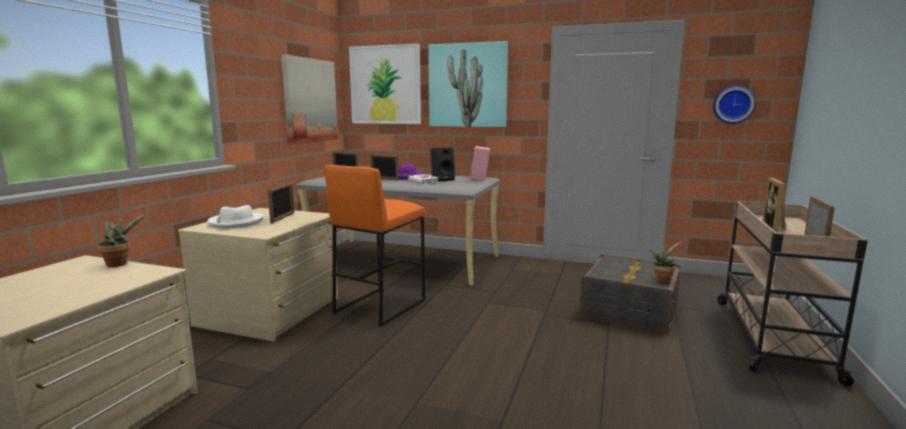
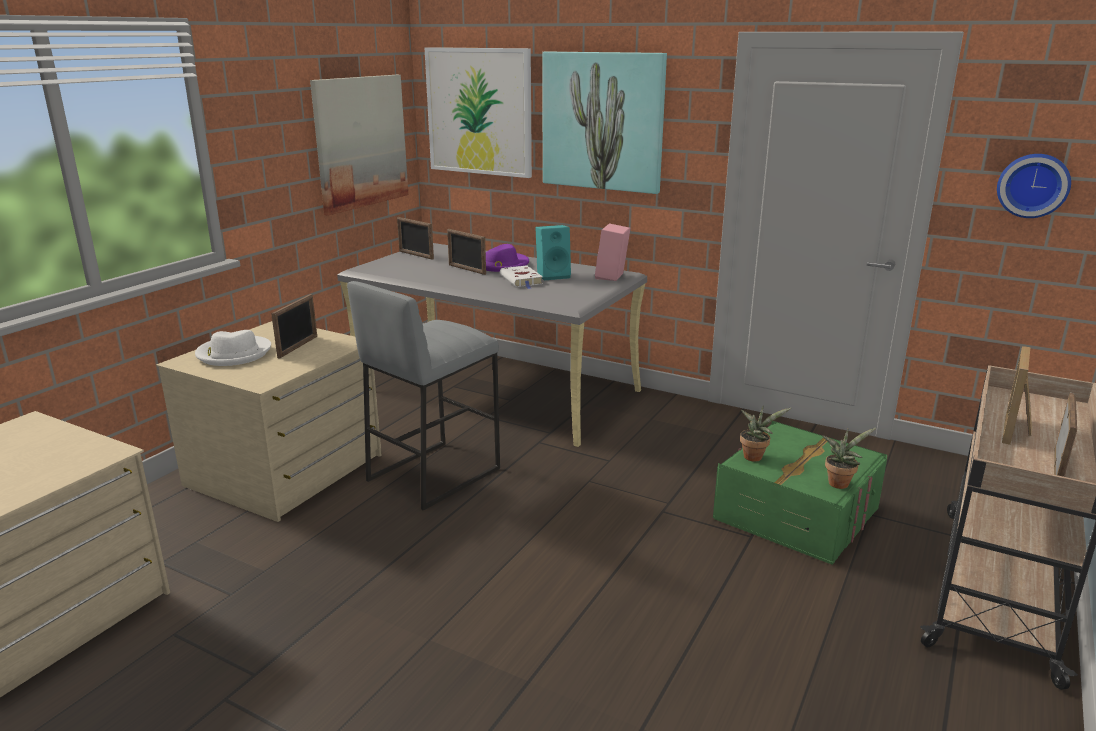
camera: 10 degrees right, 10 degrees up
(120, 264) = (70, 432): potted plant -> potted plant (755, 456)
(379, 306) = (433, 473): orange stool -> grey stool
(443, 179) = (553, 275): black speaker -> turquoise speaker
(629, 310) = (795, 514): grey storage box -> green storage box

